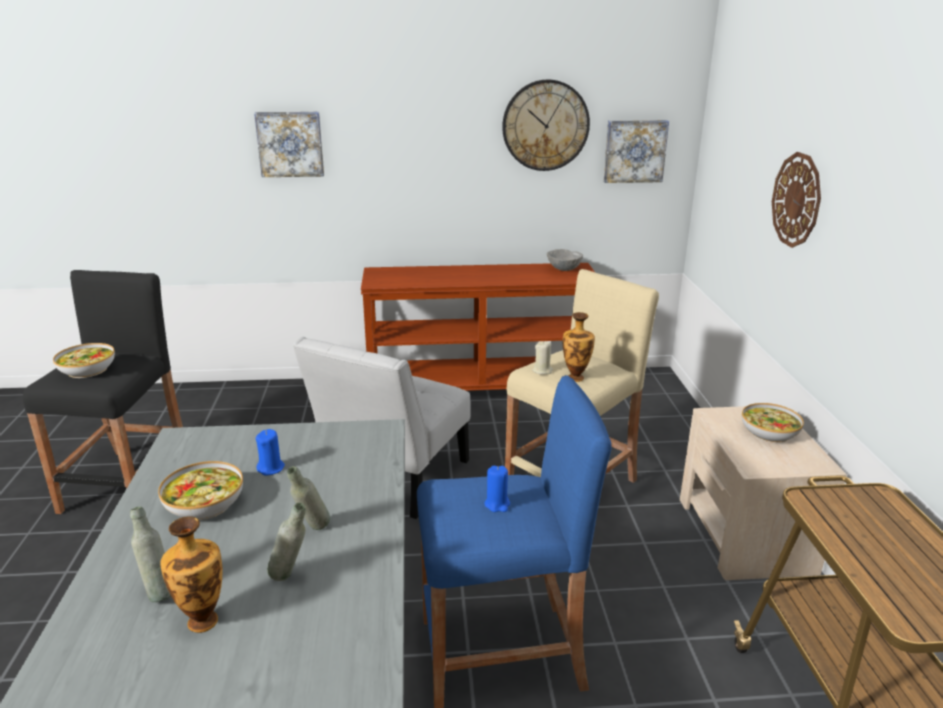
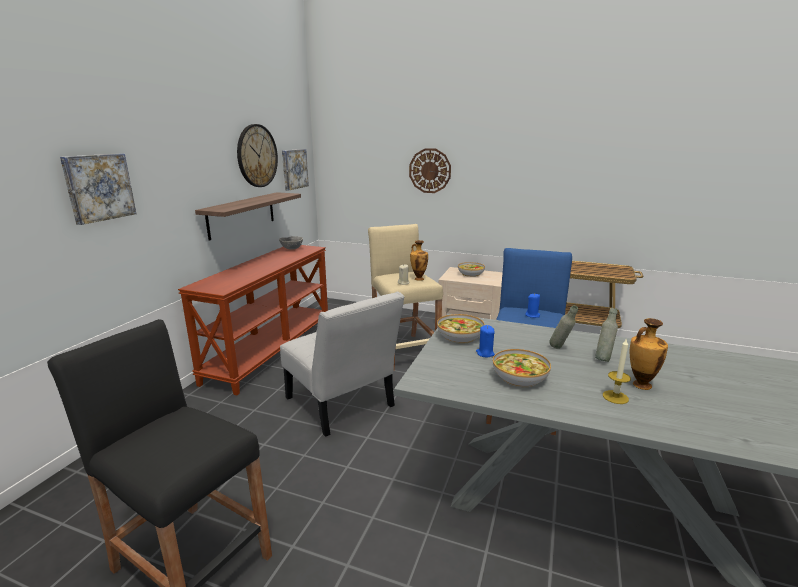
camera: 65 degrees left, 5 degrees down
(88, 370) = (179, 441): bowl -> bowl (460, 336)
(159, 592) = (615, 397): grey bottle -> candle
(496, 203) = (242, 215): none -> shelf

